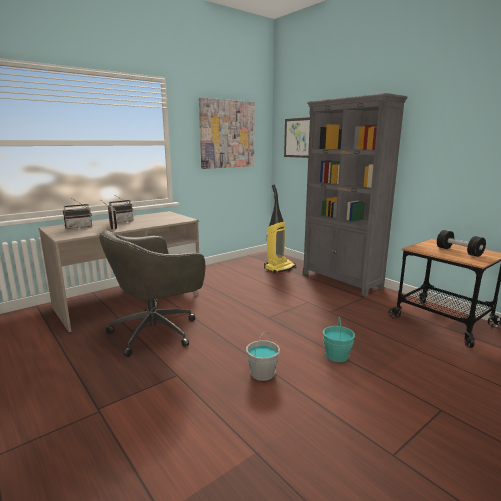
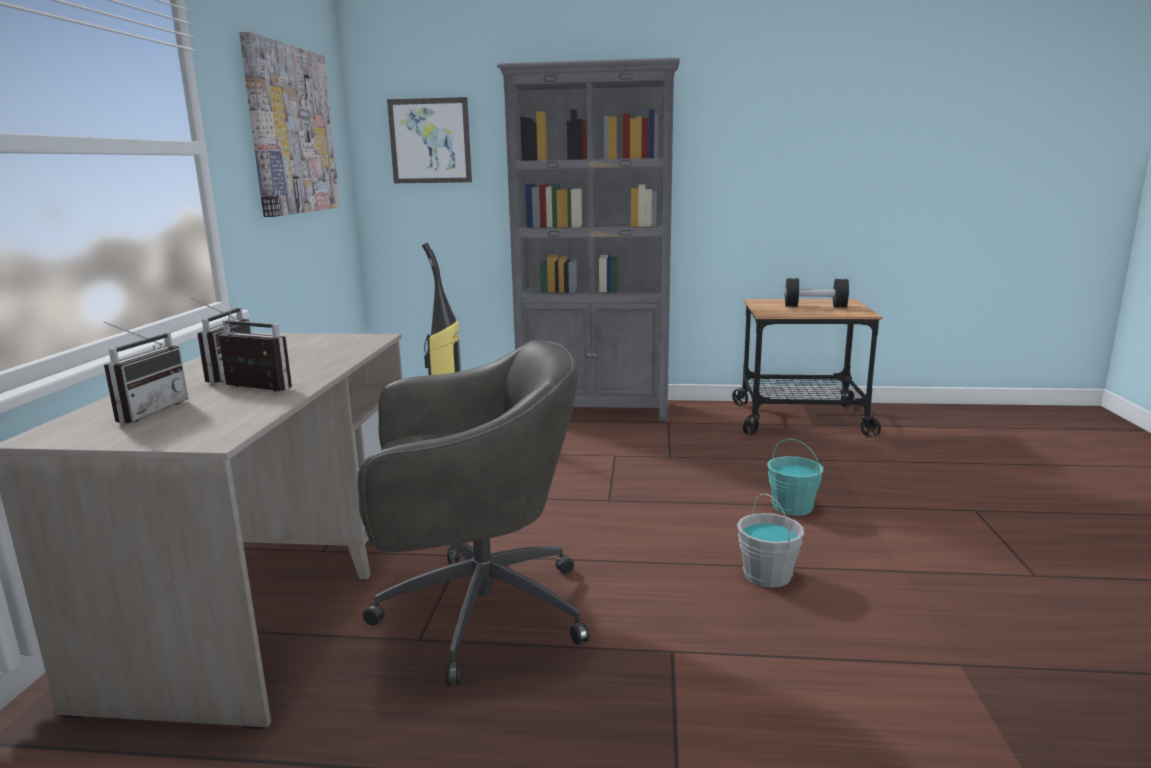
camera: 45 degrees left, 0 degrees up
(157, 331) = (476, 612): grey office chair -> grey office chair turned 105 degrees counterclockwise

